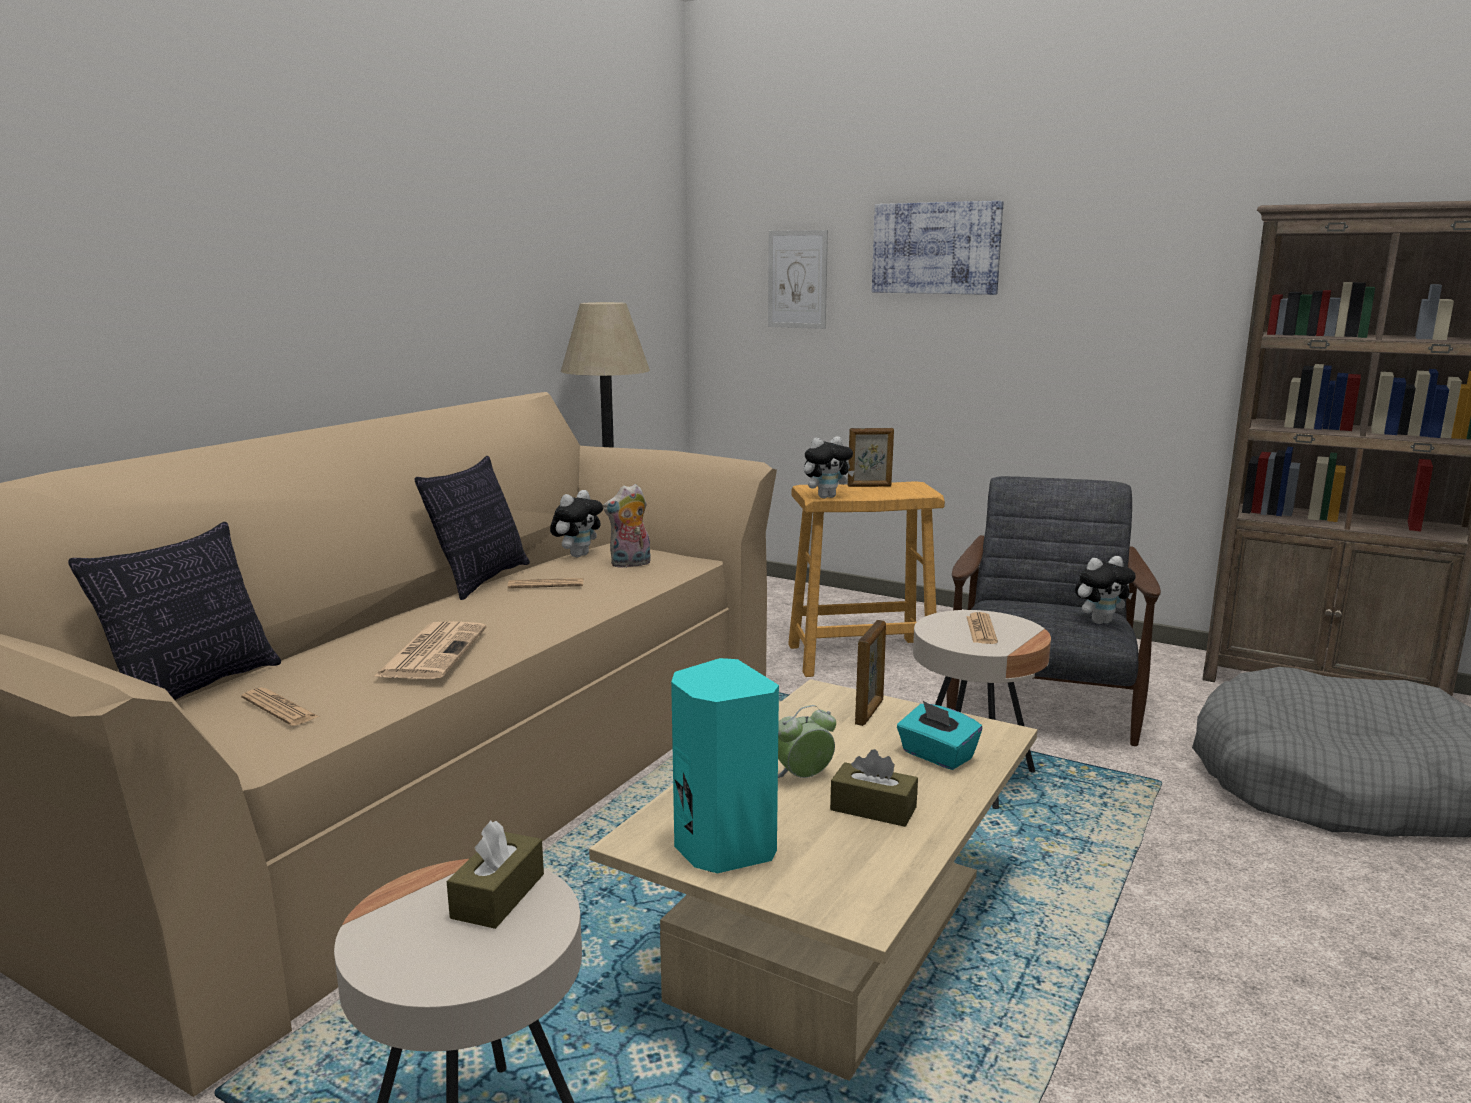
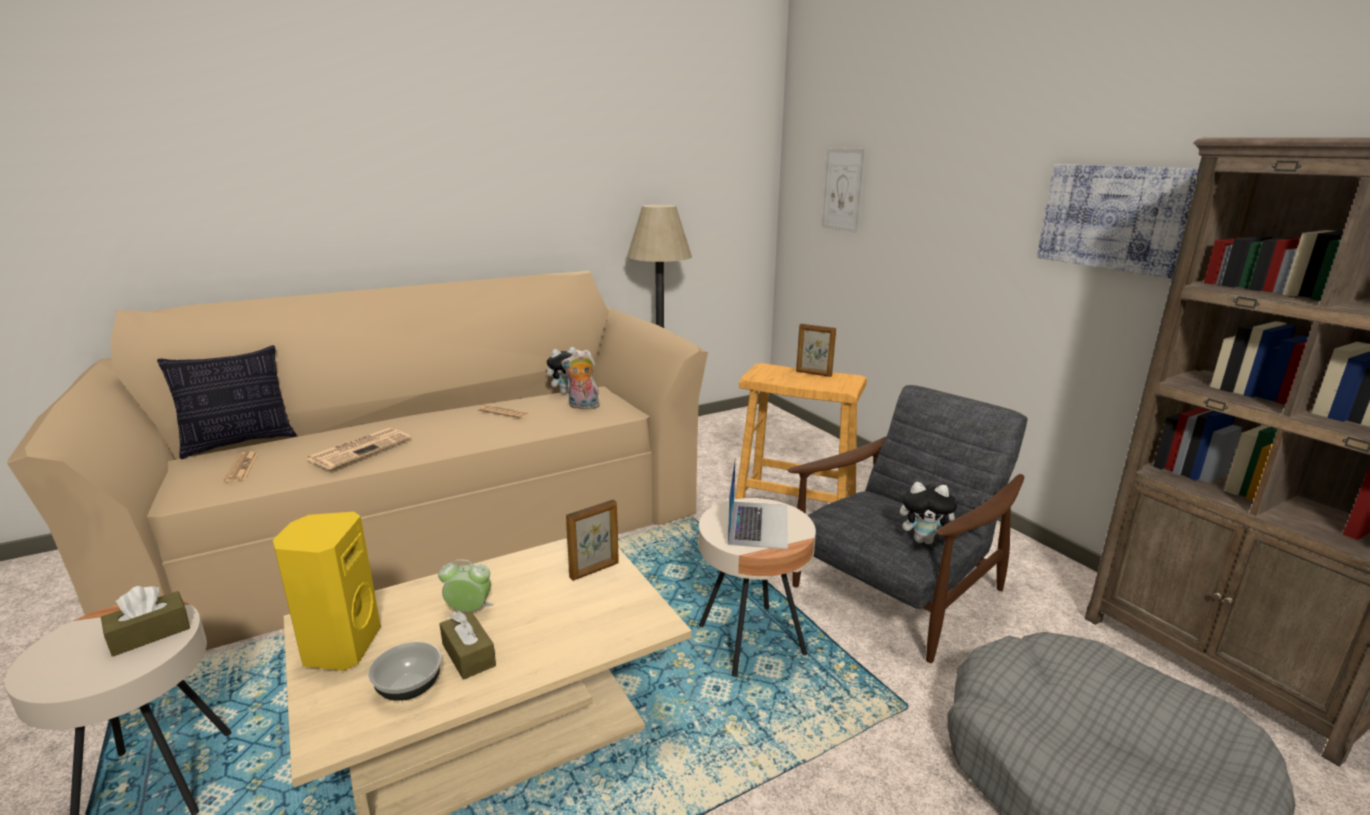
camera: 30 degrees right, 5 degrees up
(481, 580) = (481, 400): pillow -> none
(721, 848) = (339, 647): turquoise speaker -> yellow speaker
(826, 497) = (760, 378): plush toy -> none
(865, 850) = (410, 687): none -> bowl
(936, 248) = (940, 168): picture -> picture (1116, 217)
(936, 756) = (579, 626): turquoise tissue box -> none
(981, 630) = (758, 524): newspaper -> laptop

